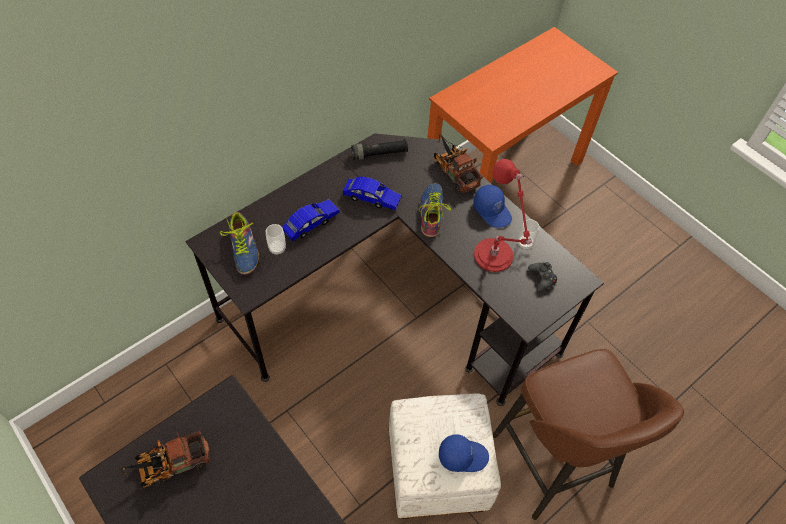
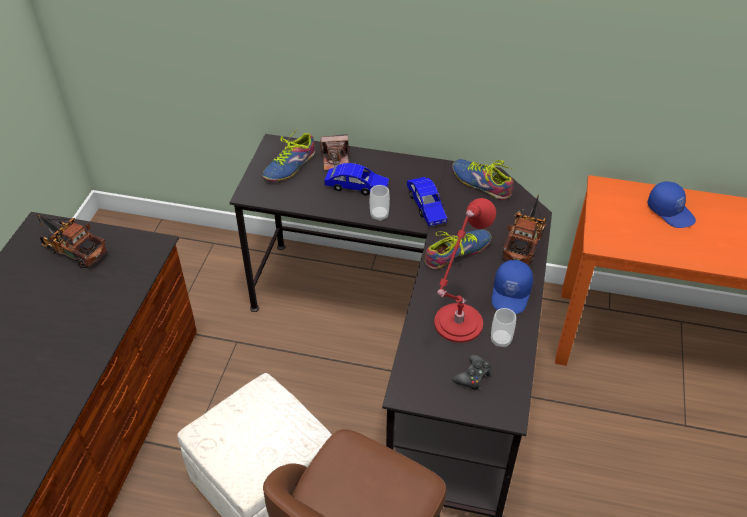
camera: 55 degrees right, 10 degrees down
(269, 217) = (336, 161): none -> camera
(277, 248) = (310, 183): cup -> cup (379, 215)
(379, 154) = (481, 183): black flashlight -> shoe
(462, 455) = (250, 456): blue cap -> blue cap (671, 211)

